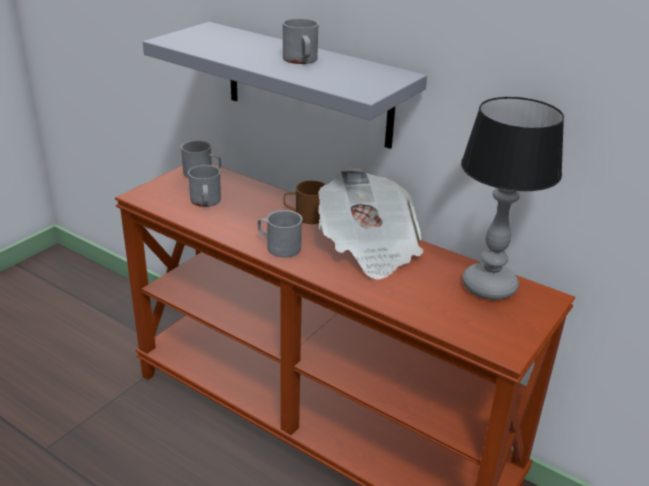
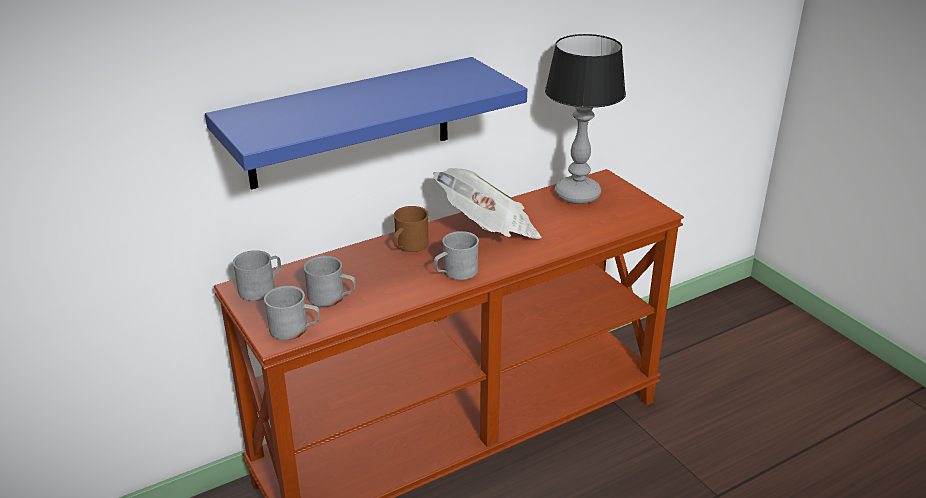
camera: 65 degrees left, 0 degrees up
(301, 60) = (393, 92): grey mug -> grey mug (295, 329)
(308, 84) = (350, 123): grey shelf -> blue shelf

